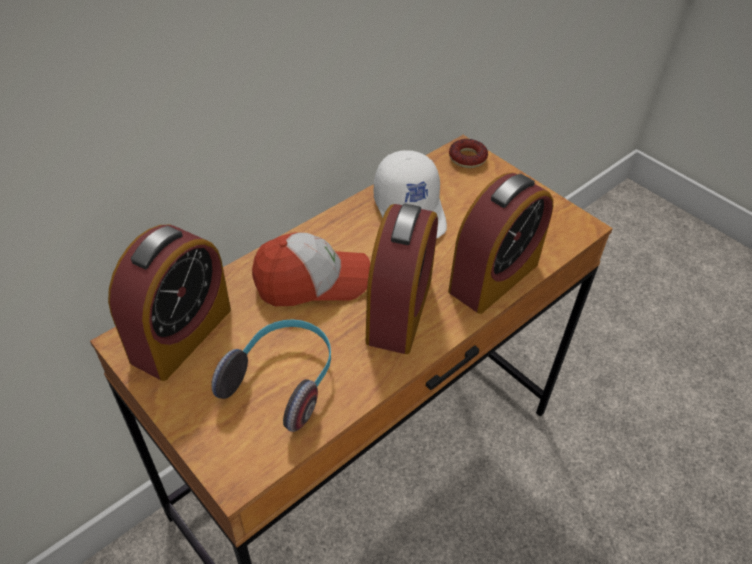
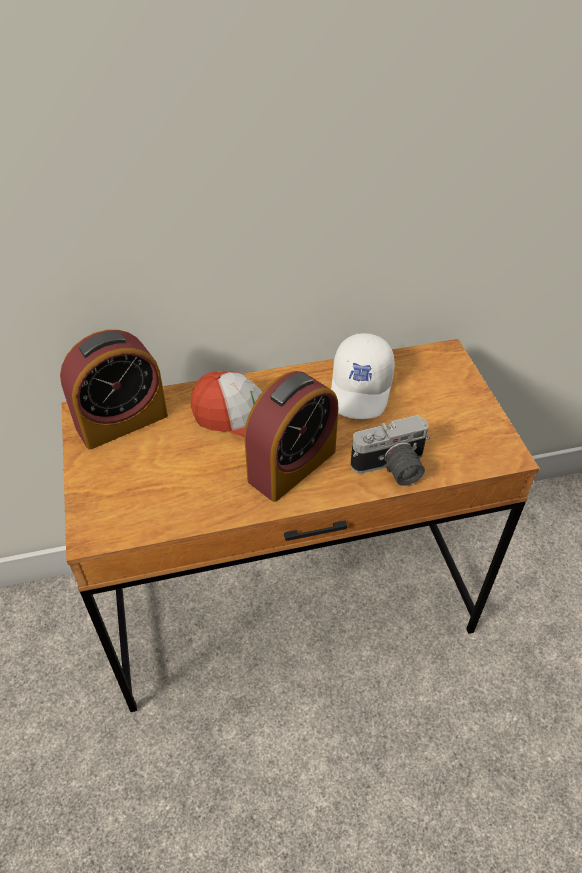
camera: 30 degrees right, 0 degrees up
(283, 380) = (167, 483): headphones -> none
(467, 158) = (446, 360): donut -> none
(494, 277) = (392, 469): alarm clock -> camera

